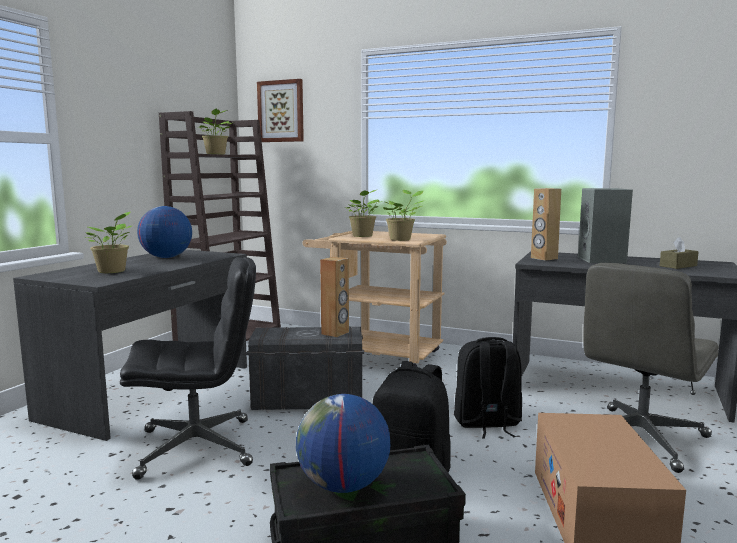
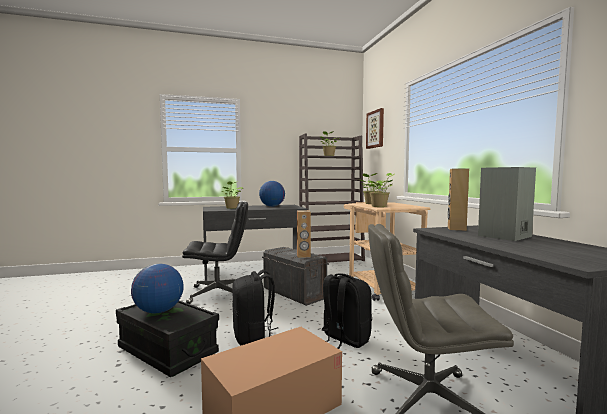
camera: 50 degrees right, 5 degrees down
(198, 447) = (218, 293): black office chair -> black office chair turned 45 degrees counterclockwise
(678, 266) = (562, 250): brown tissue box -> none

